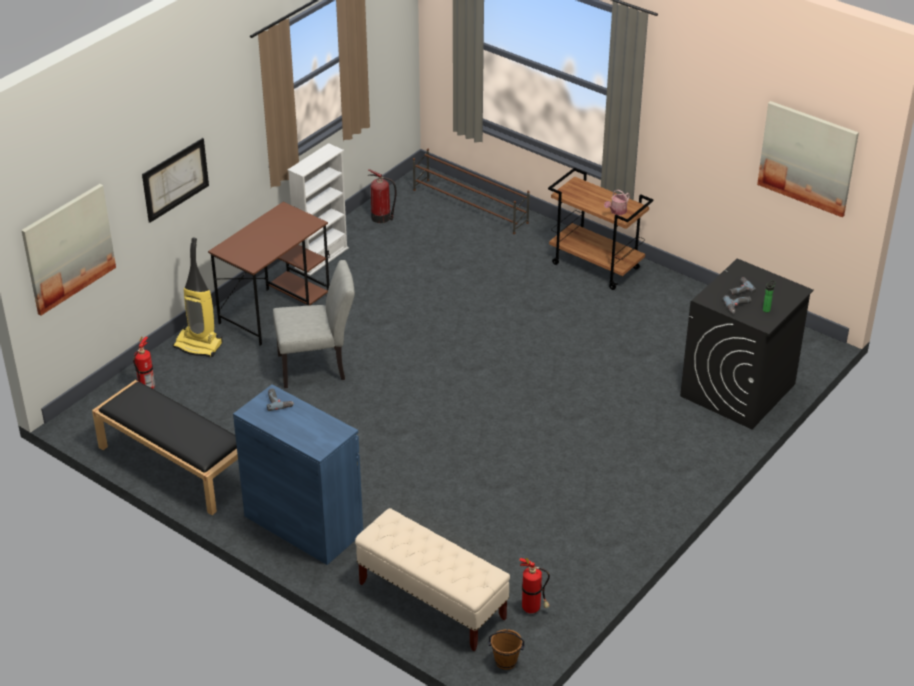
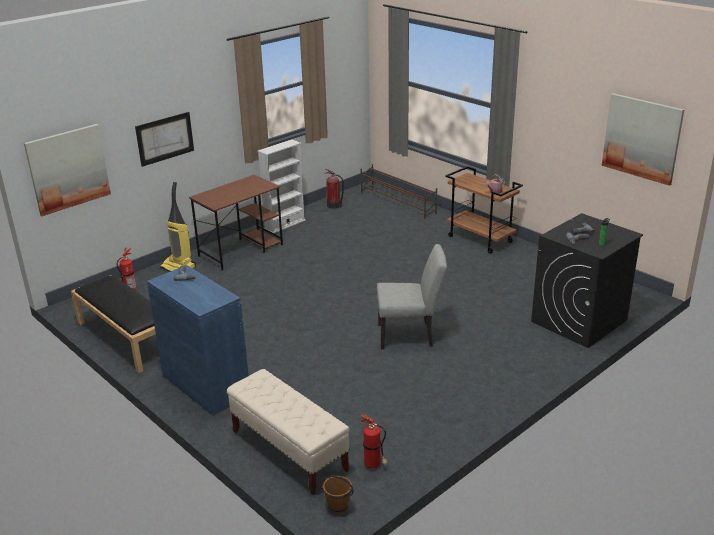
camera: 10 degrees right, 10 degrees down
(317, 367) = (257, 285): grey chair -> grey chair (410, 335)

